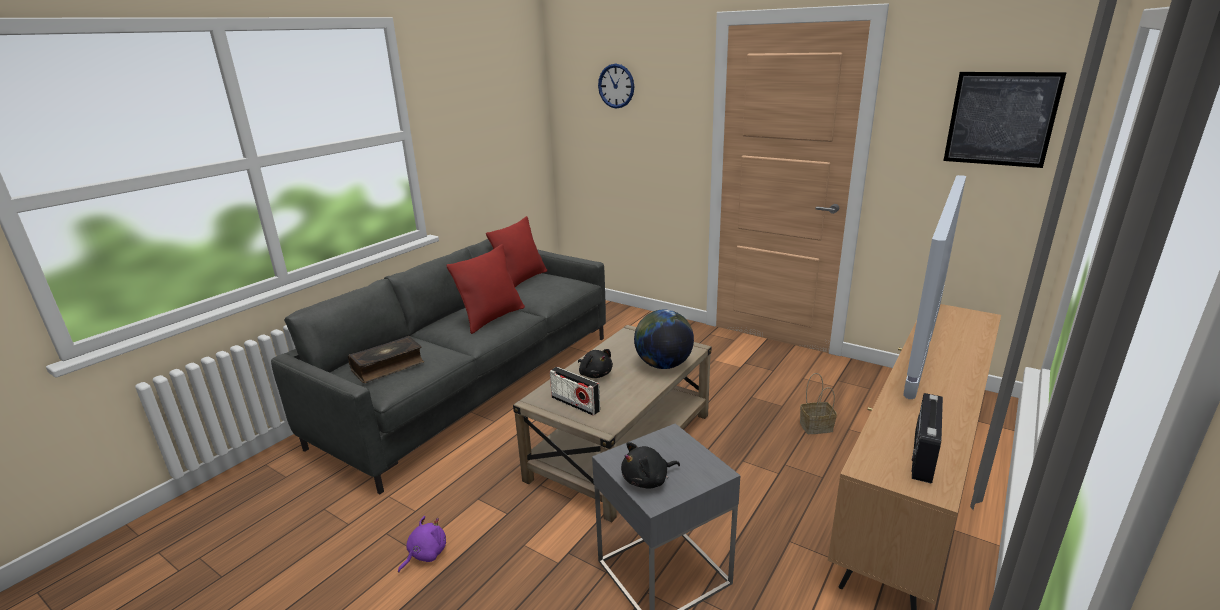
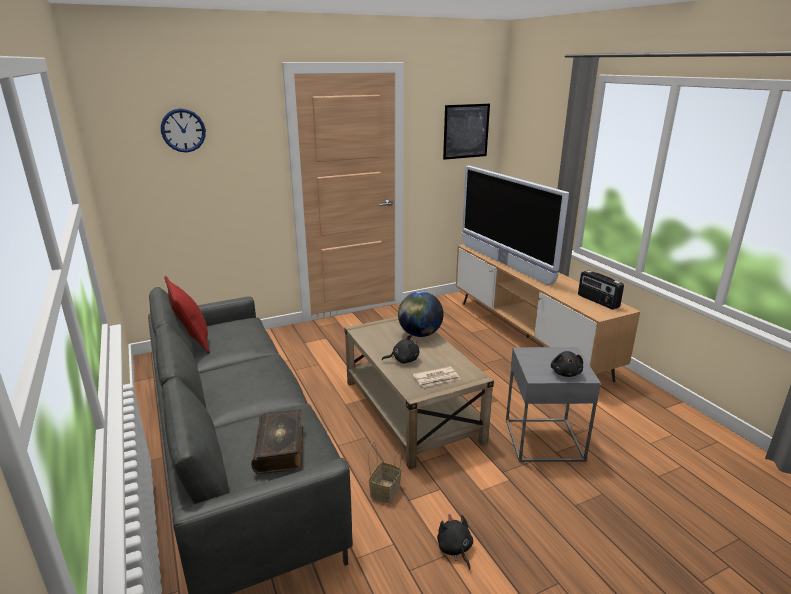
camera: 60 degrees left, 0 degrees up
(425, 554) = (455, 549): purple plush toy -> black plush toy
(492, 318) = (253, 373): red pillow -> none
(575, 404) = (437, 379): radio -> newspaper
(817, 426) = (460, 339): basket -> basket (385, 490)

